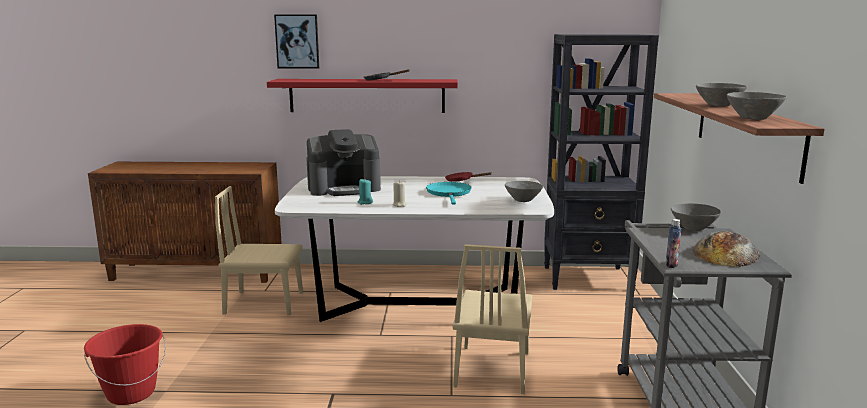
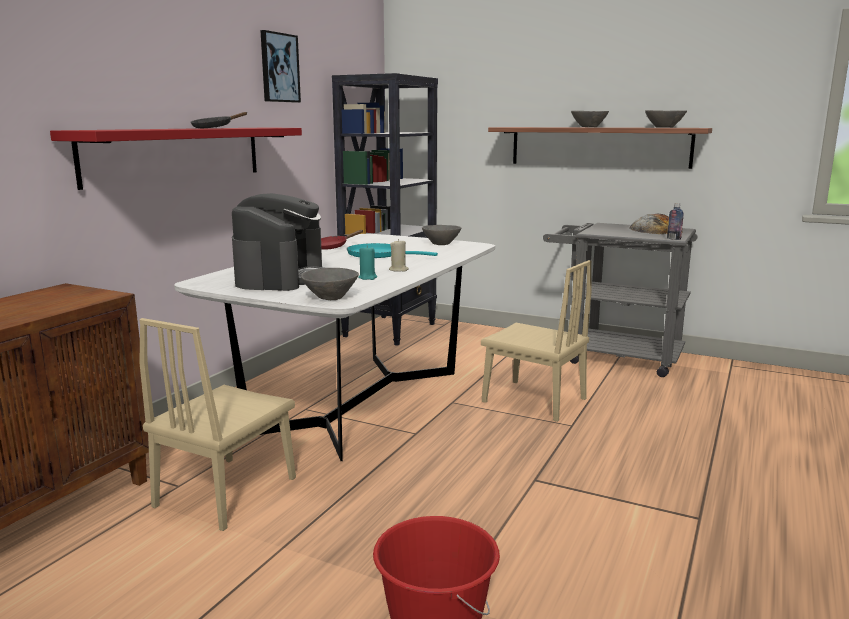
camera: 65 degrees left, 0 degrees up
(297, 41) = (78, 63): picture -> picture (279, 68)
(693, 228) = (594, 225): grey bowl -> grey bowl (330, 298)

